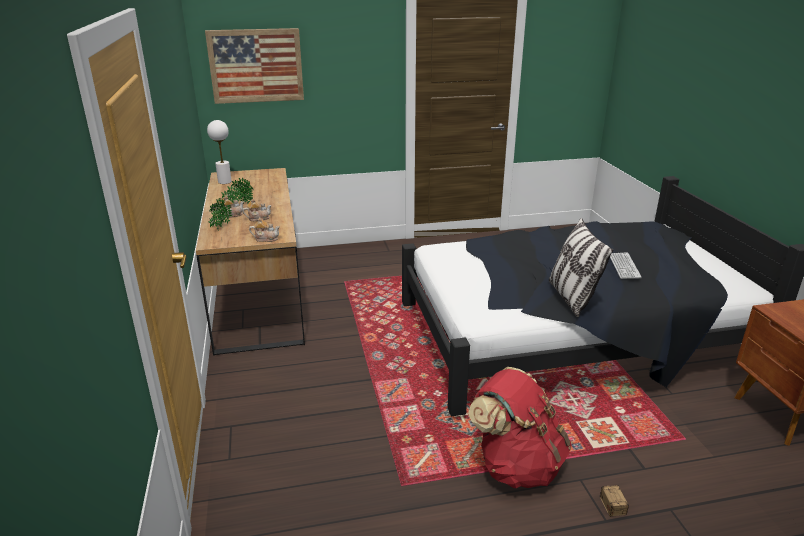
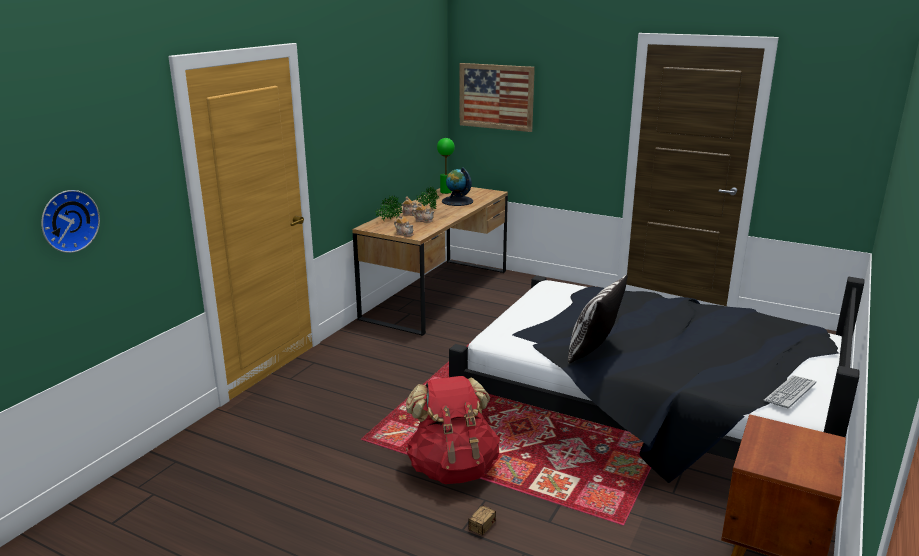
camera: 40 degrees right, 5 degrees down
(63, 384) = (68, 220): none -> wall clock
(224, 182) = (445, 192): white table lamp -> green table lamp
(255, 189) = (457, 201): none -> globe
(624, 266) = (694, 347): keyboard -> keyboard (790, 392)

